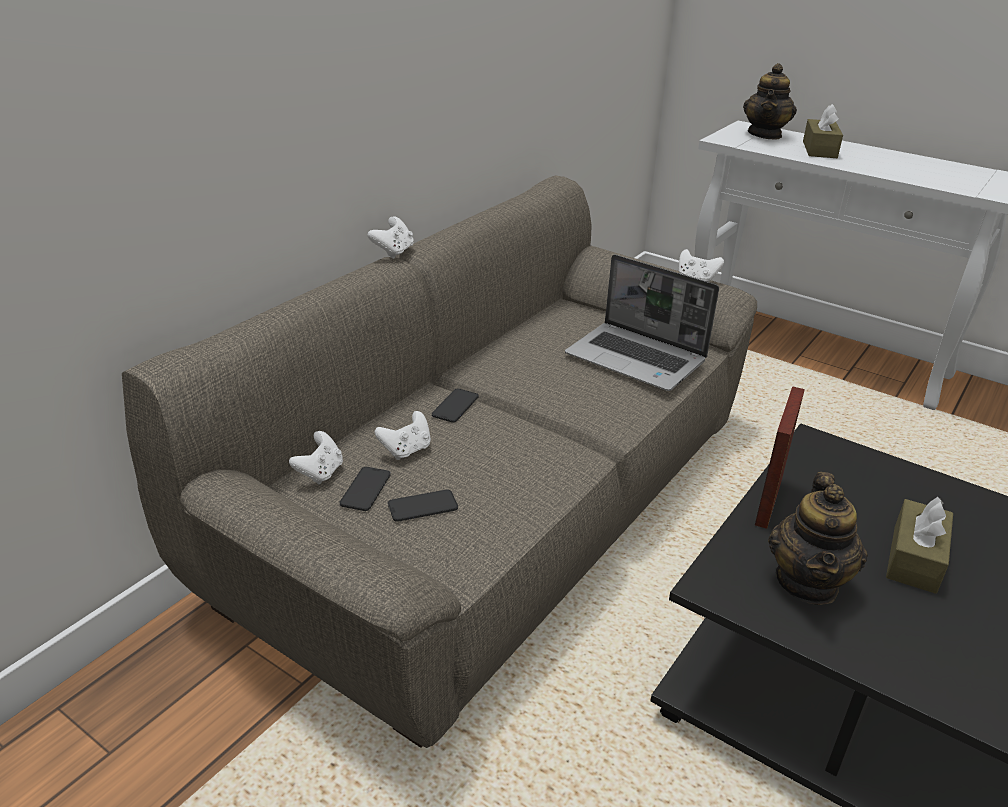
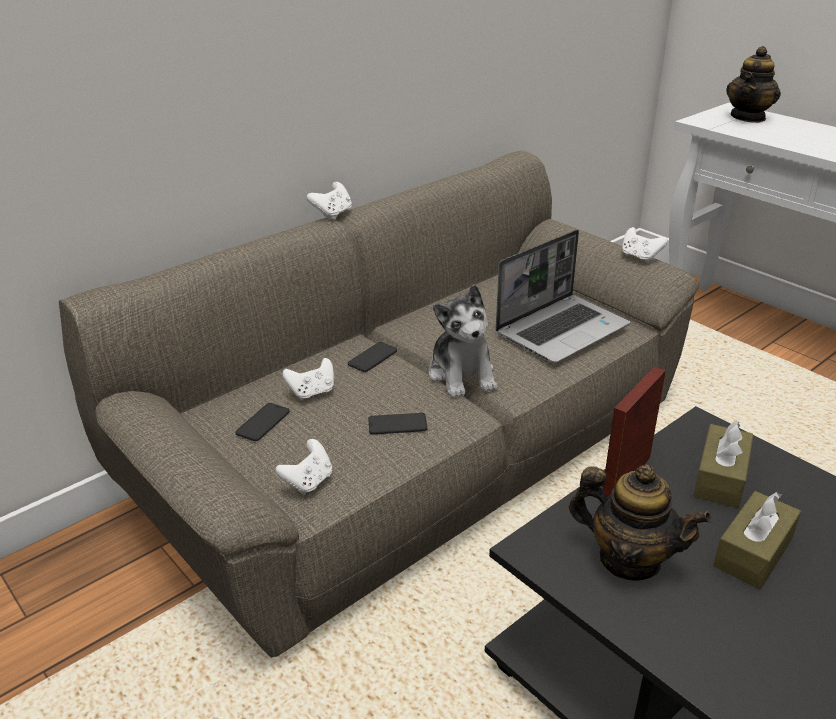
camera: 15 degrees right, 0 degrees up
(320, 473) = (232, 404): white game controller -> white game controller (308, 482)
(422, 506) = (305, 443): phone -> phone (397, 424)
(557, 415) = (462, 374): none -> plush toy
(637, 359) = (562, 329): laptop -> laptop turned 90 degrees counterclockwise
(807, 582) = (629, 559): teapot -> teapot turned 90 degrees counterclockwise
(819, 149) = (798, 134): brown tissue box -> brown tissue box (720, 478)

